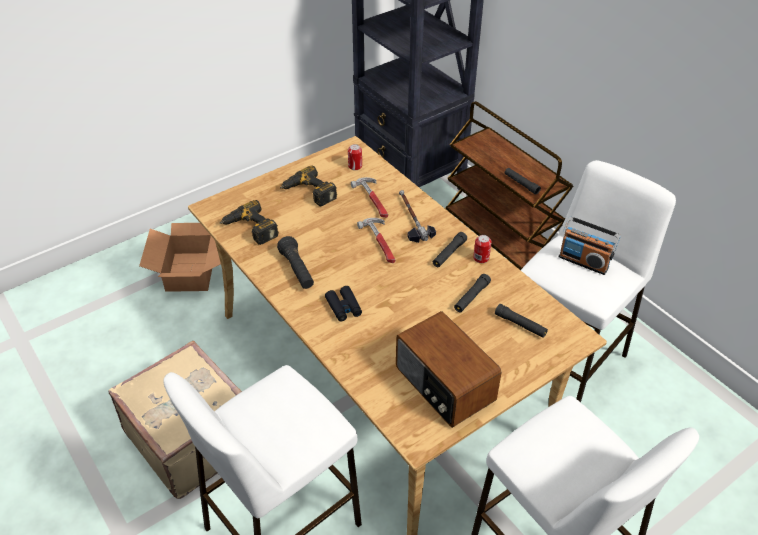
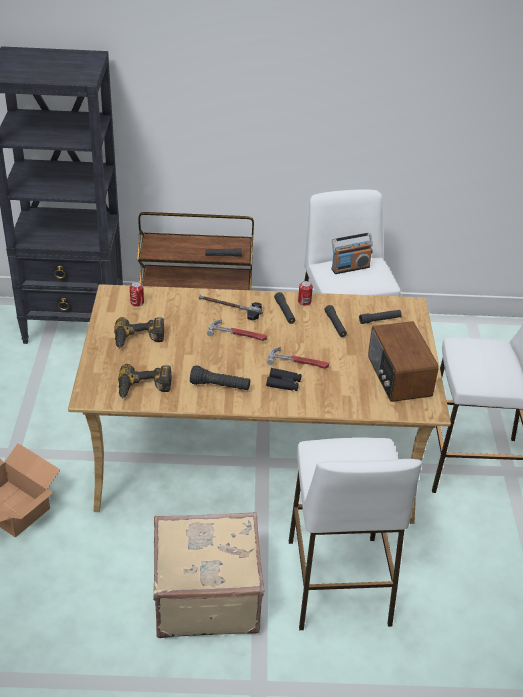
camera: 55 degrees left, 5 degrees down
(374, 200) = (188, 314): hammer -> hammer (298, 362)
(443, 385) = (398, 376): radio -> radio turned 75 degrees clockwise

